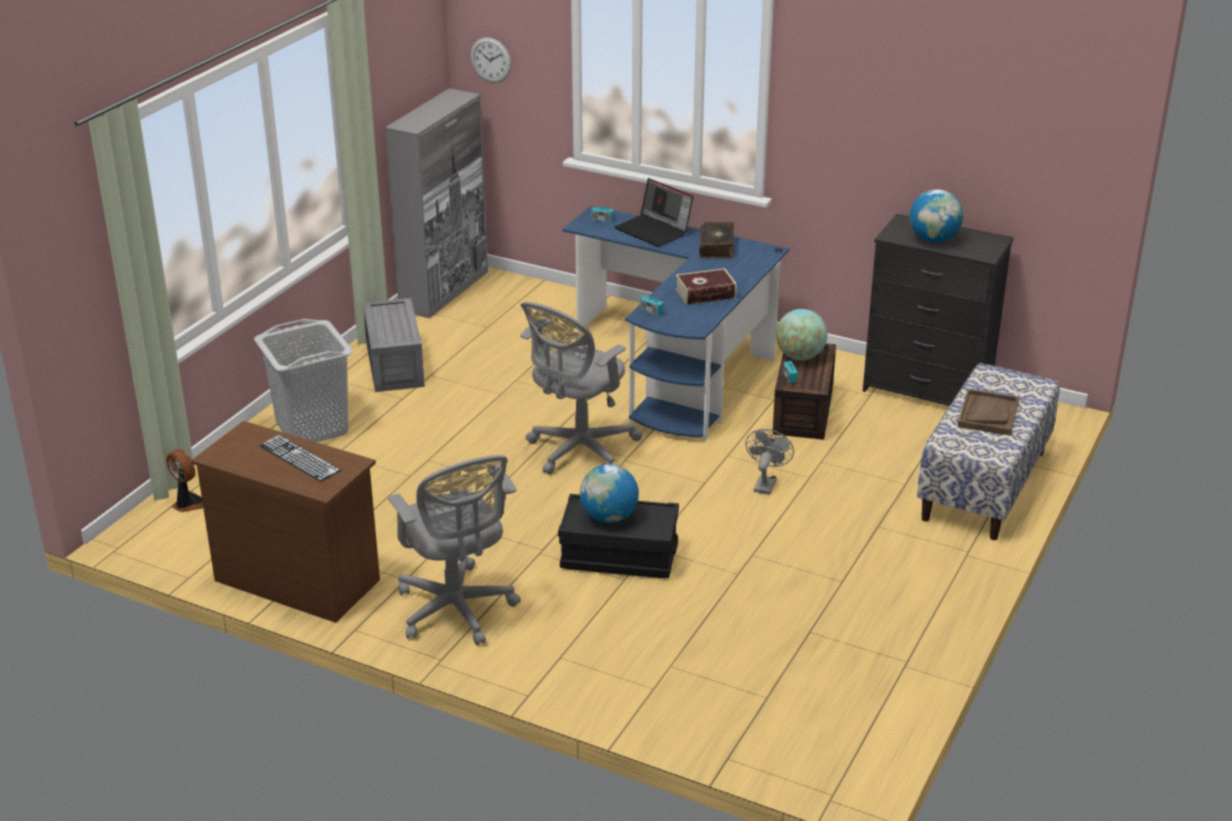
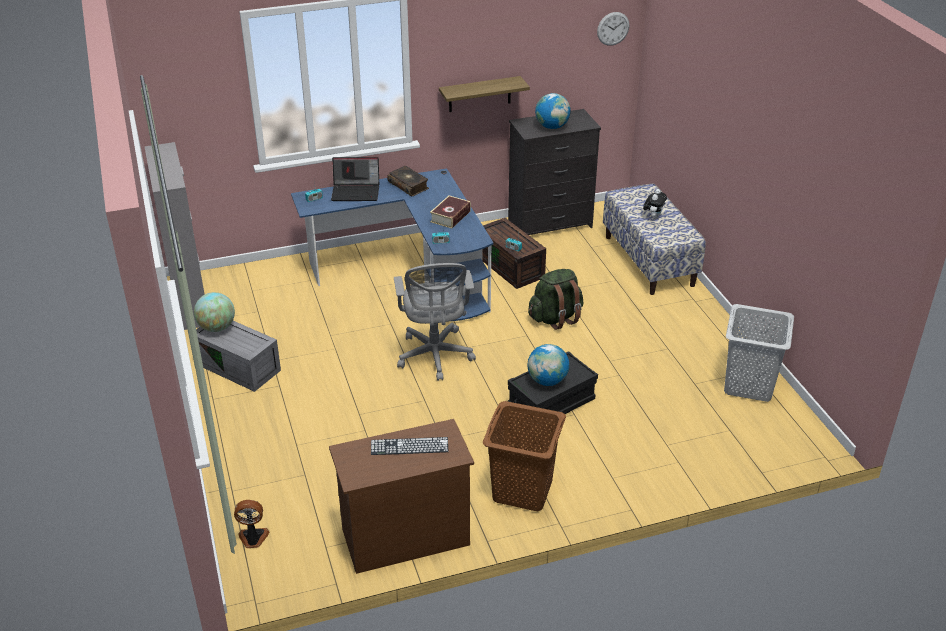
camera: 45 degrees left, 5 degrees up
(312, 428) = (252, 439): grey laundry basket -> grey laundry basket (749, 385)
(457, 611) = (522, 491): grey office chair -> brown laundry basket
(491, 60) = (175, 112): wall clock -> wall clock (613, 28)
(765, 483) = (555, 318): grey fan -> green backpack
(800, 356) = (499, 233): globe -> globe (217, 328)
(861, 162) = (479, 94): none -> shelf
(988, 414) = (653, 216): brown tray -> plush toy

